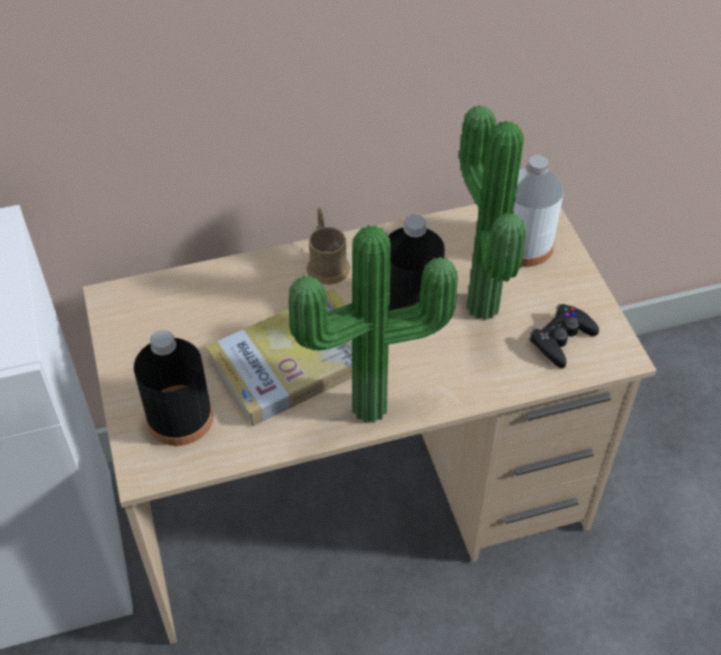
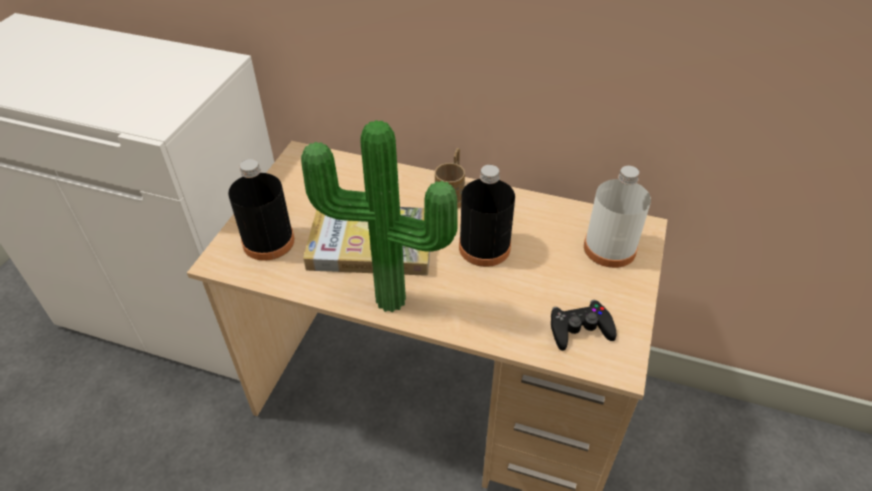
camera: 35 degrees right, 5 degrees down
(476, 308) = (531, 274): potted plant -> none

